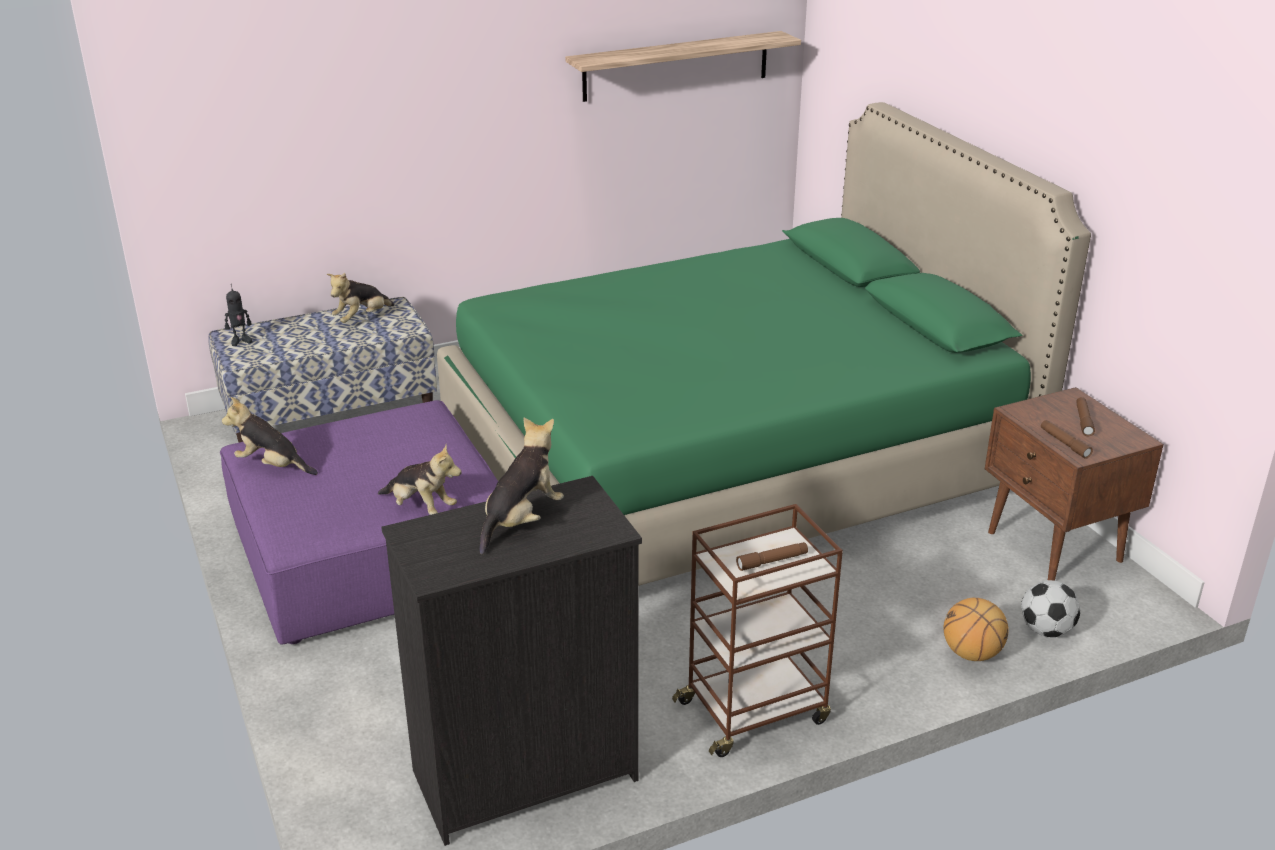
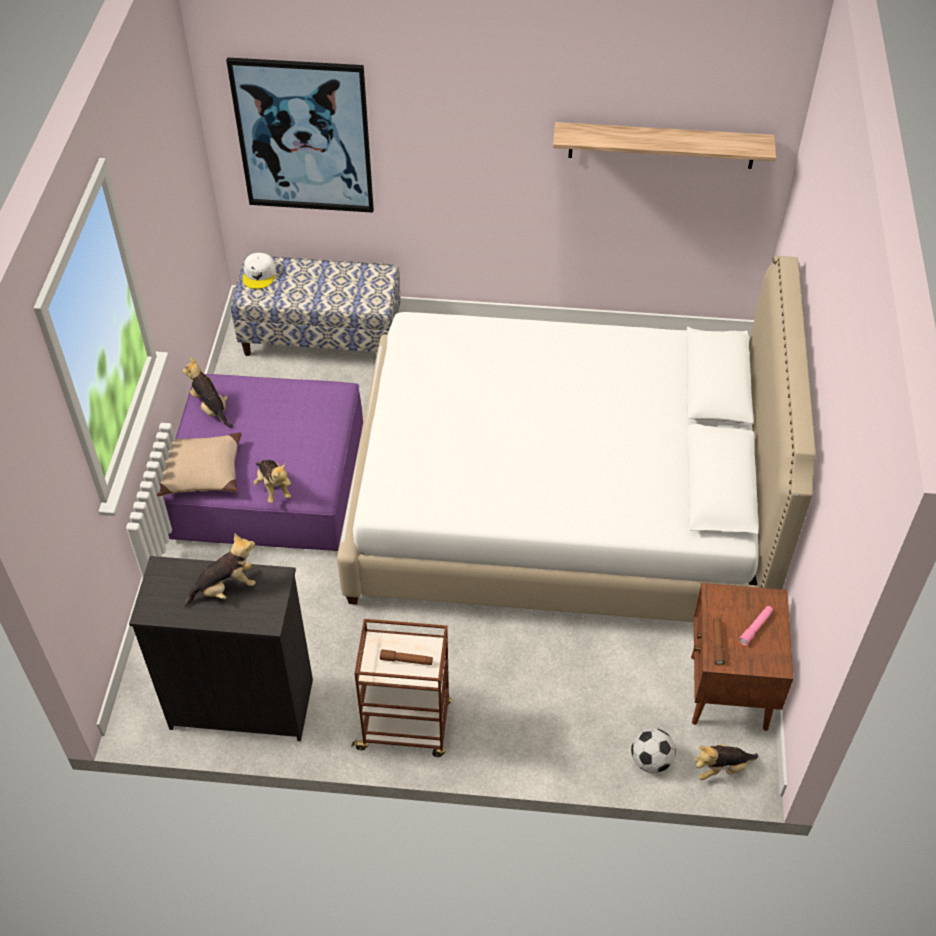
camera: 30 degrees right, 20 degrees up
(241, 341) = (259, 274): toy robot -> white cap
(274, 135) = (304, 137): none -> picture
(309, 522) = (201, 471): none -> beige pillow
(362, 318) = (352, 280): plush toy -> plush toy (721, 768)
(732, 463) = (561, 504): green bed -> white bed
(971, 654) = (581, 753): basketball -> none
(1083, 421) = (755, 627): brown flashlight -> pink flashlight

